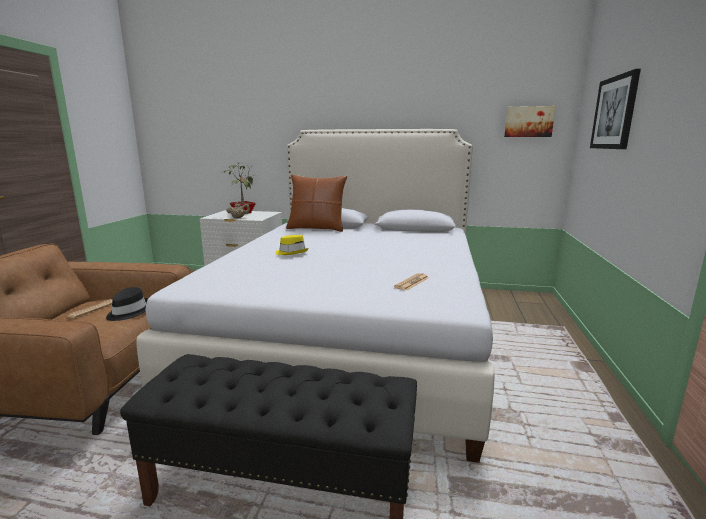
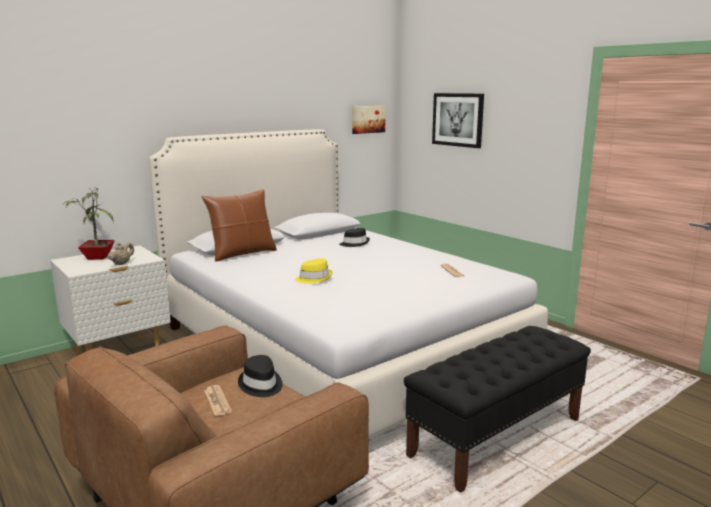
camera: 50 degrees left, 0 degrees up
(411, 241) = (354, 244): none -> black hat

